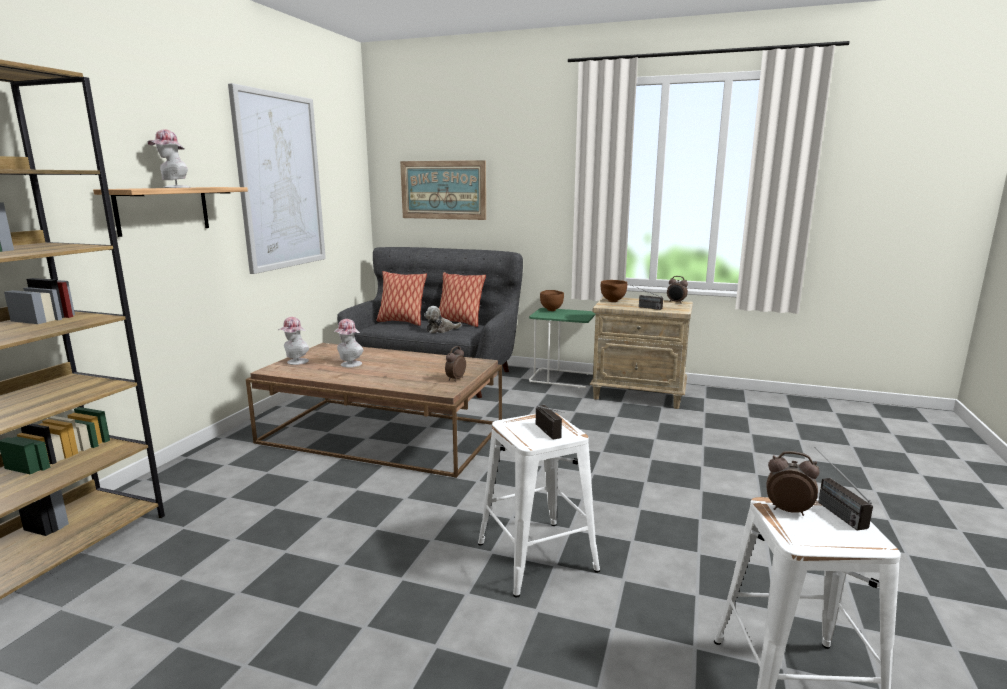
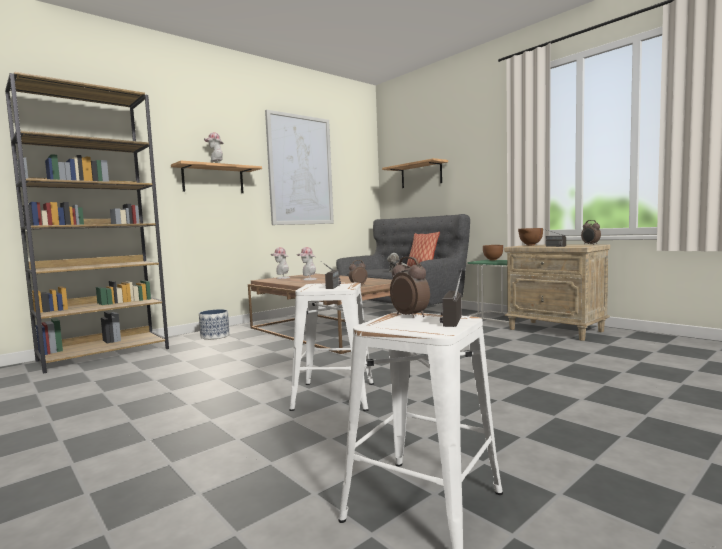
camera: 30 degrees right, 10 degrees down
(214, 471) = (215, 336): none -> planter
(401, 322) = (382, 269): pillow -> none
(443, 190) = (421, 175): picture -> shelf

